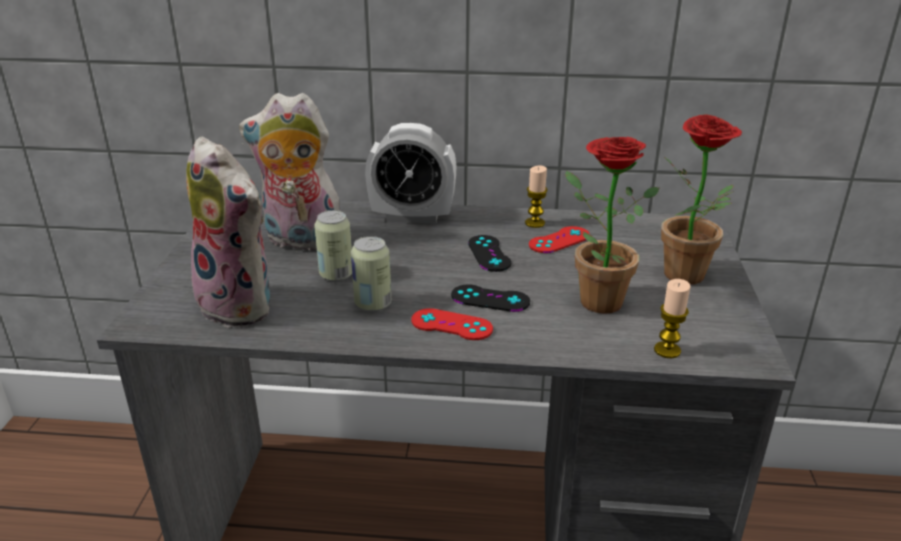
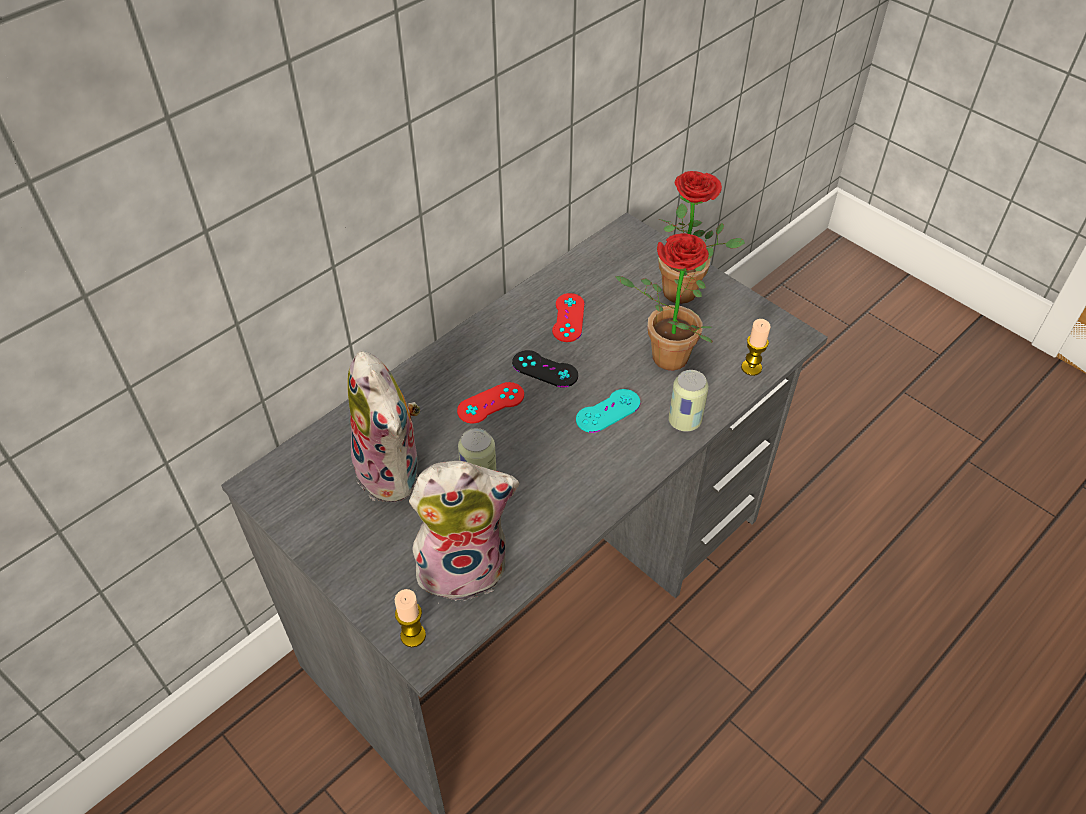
camera: 50 degrees left, 20 degrees up
(300, 241) = (394, 472): plush toy -> plush toy turned 75 degrees counterclockwise
(373, 304) = (547, 482): can -> can (684, 421)
(412, 217) = (433, 375): alarm clock -> none
(451, 325) = (620, 454): red game controller -> red game controller (491, 403)
(490, 299) = (608, 411): black game controller -> turquoise game controller
(535, 223) = (528, 312): candle -> candle (413, 635)

